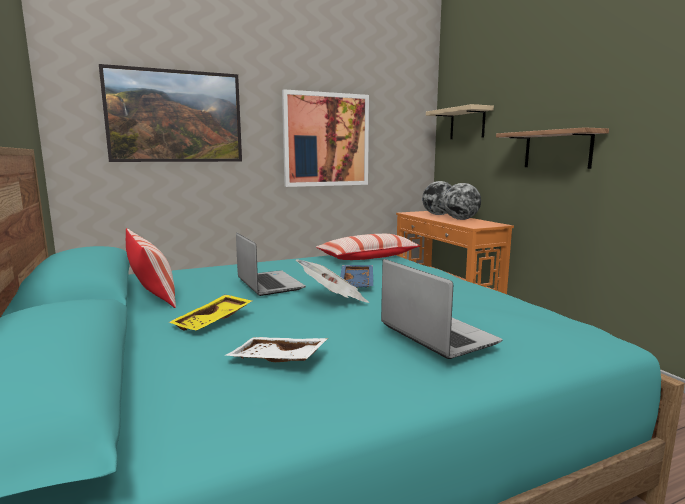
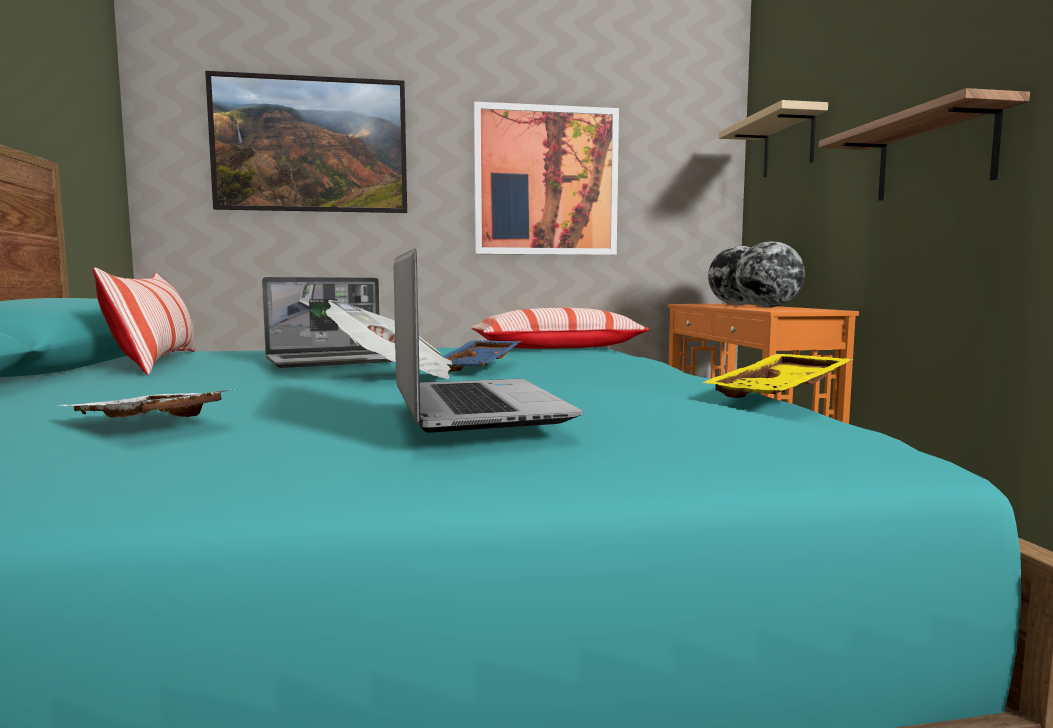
camera: 15 degrees right, 5 degrees down
(213, 322) = (162, 387): yellow tray -> yellow tray (781, 392)
(268, 284) = (334, 361): laptop -> laptop turned 75 degrees clockwise

